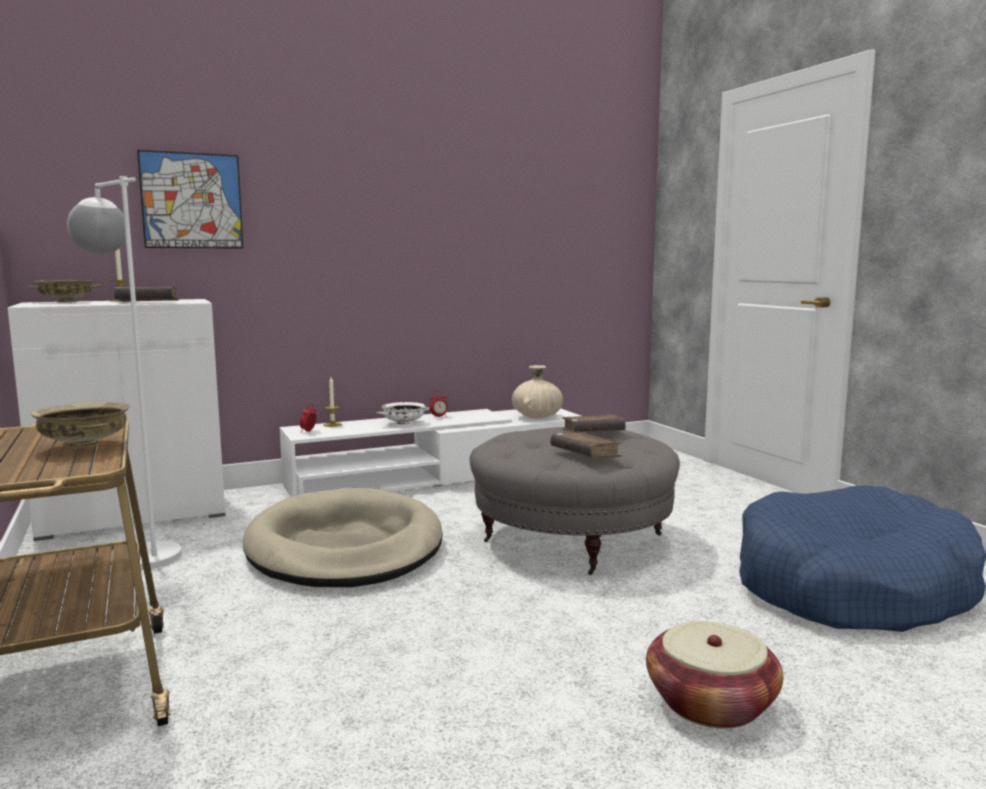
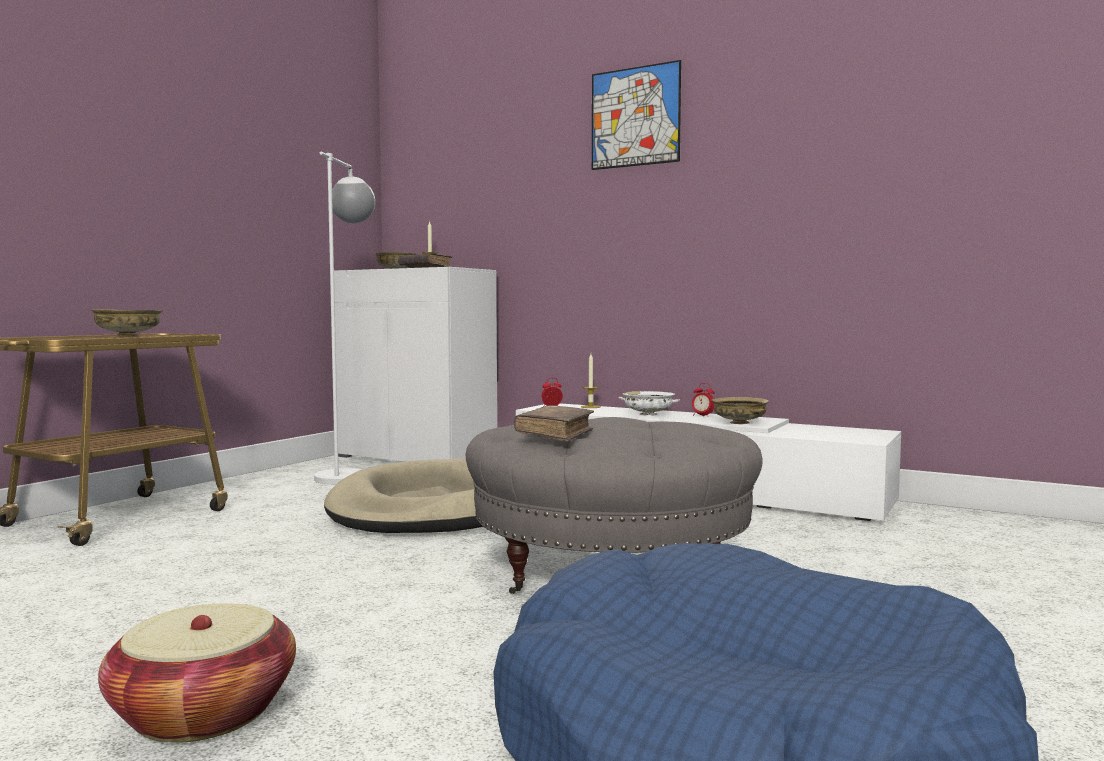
camera: 55 degrees right, 5 degrees down
(192, 201) = (495, 179): picture -> picture (635, 117)
(482, 418) = (739, 423): none -> beige bowl
(536, 417) = (819, 434): beige vase -> none
(593, 432) = (673, 426): brown book -> none

